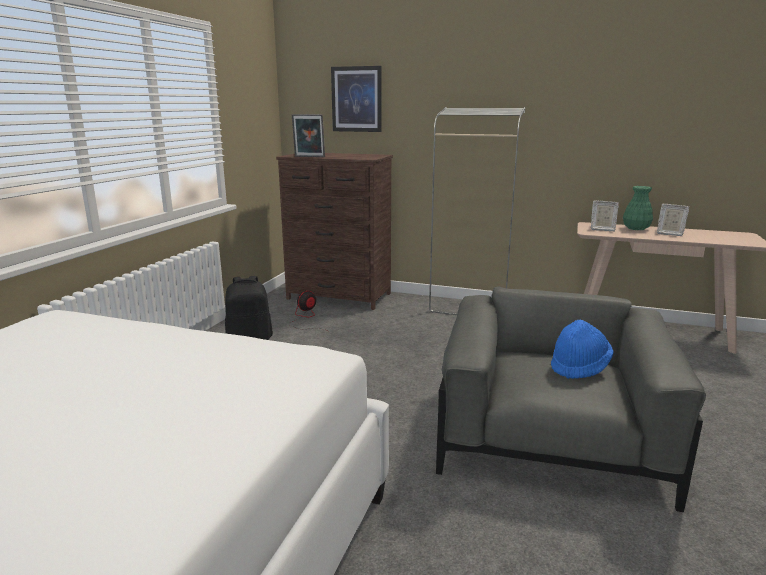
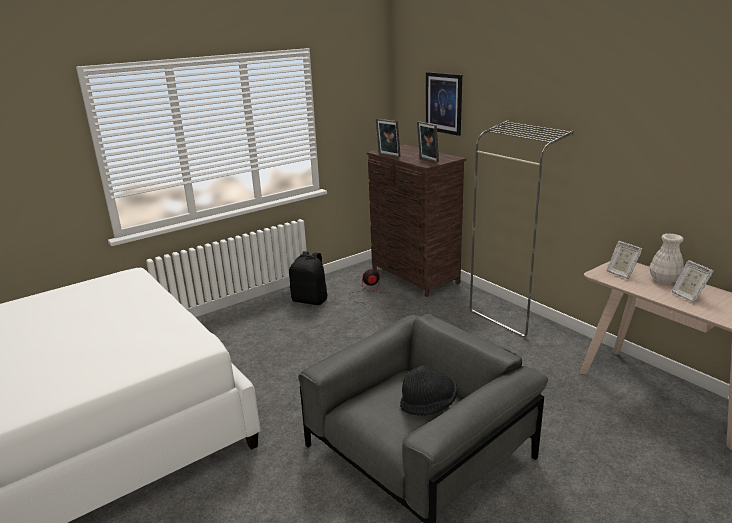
camera: 35 degrees right, 5 degrees up
(360, 157) = (427, 160): none -> picture frame
(579, 367) = (428, 405): blue hat -> black hat
(636, 228) = (664, 280): green vase -> white vase

